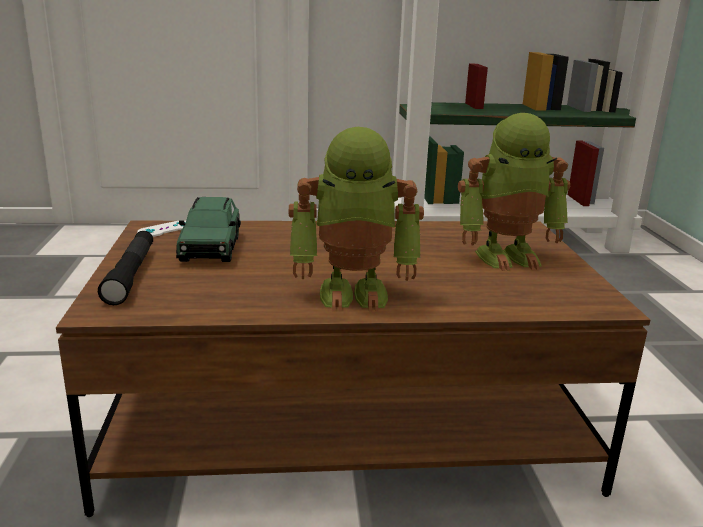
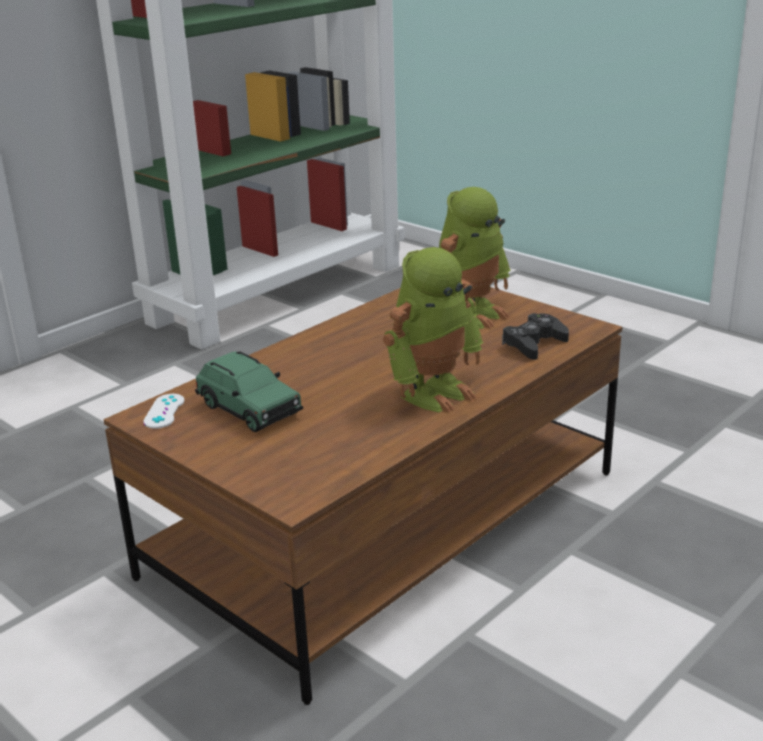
camera: 40 degrees left, 5 degrees up
(131, 275) = (243, 462): black flashlight -> none
(520, 296) = (534, 344): none -> black game controller

